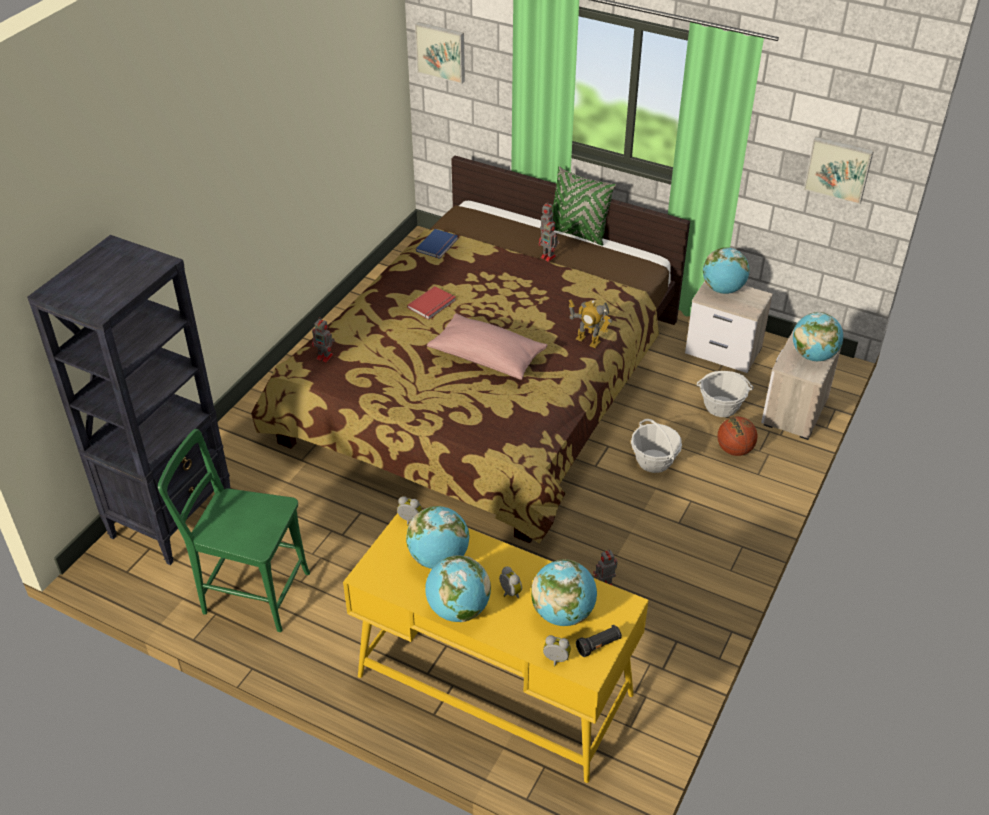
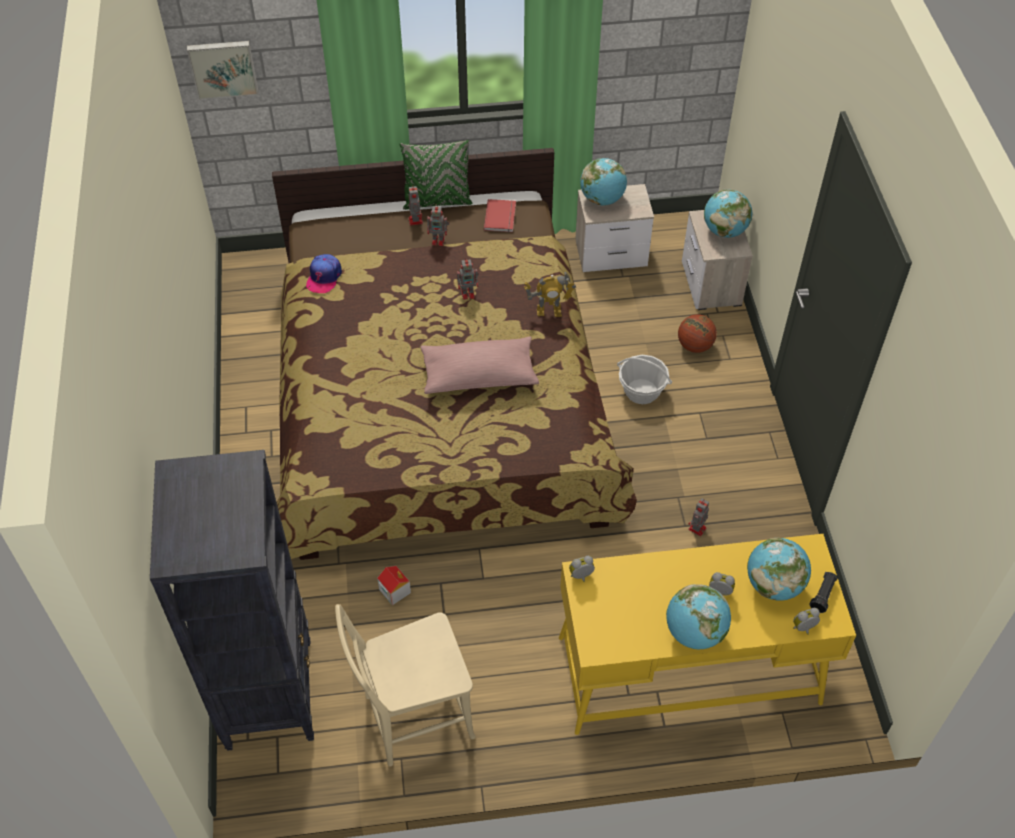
camera: 35 degrees left, 10 degrees up
(250, 591) = (412, 718): green chair -> beige chair
(322, 499) = (394, 591): none -> toy house
(325, 357) = (329, 454): toy robot -> toy robot (468, 293)
(433, 304) = (379, 345): red book -> red book (501, 217)
(438, 245) = (324, 277): blue book -> cap
(439, 558) = (637, 597): globe -> none
(721, 406) = (652, 310): basket -> none
(838, 168) = (685, 50): picture -> none

